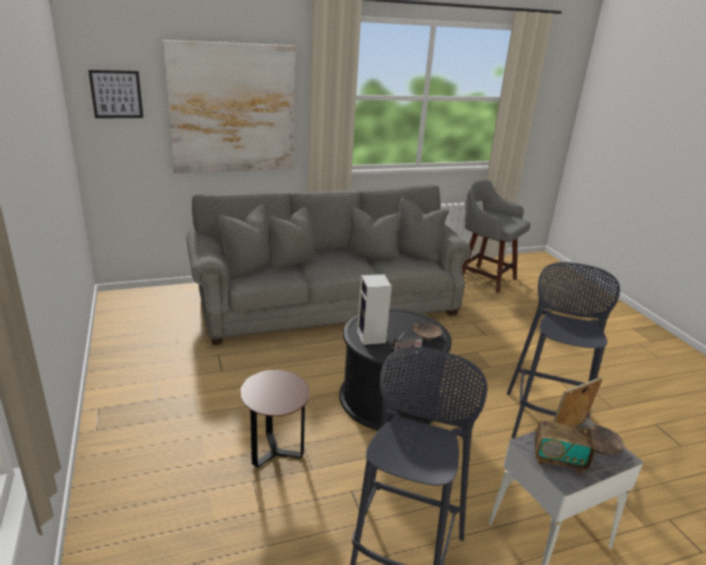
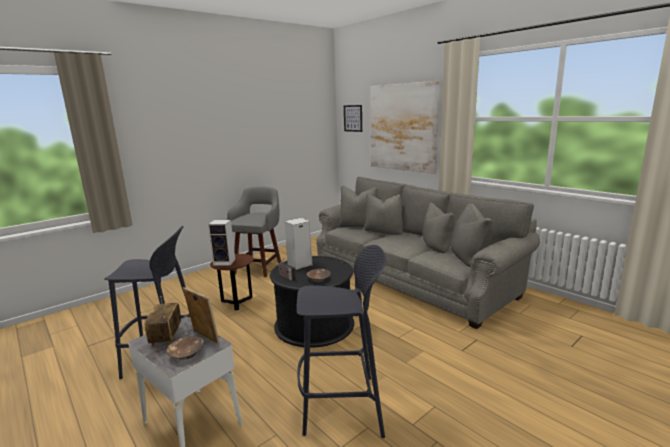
camera: 70 degrees right, 10 degrees down
(275, 398) = (225, 262): none -> speaker
(484, 278) = (589, 332): grey stool -> grey stool (259, 267)

